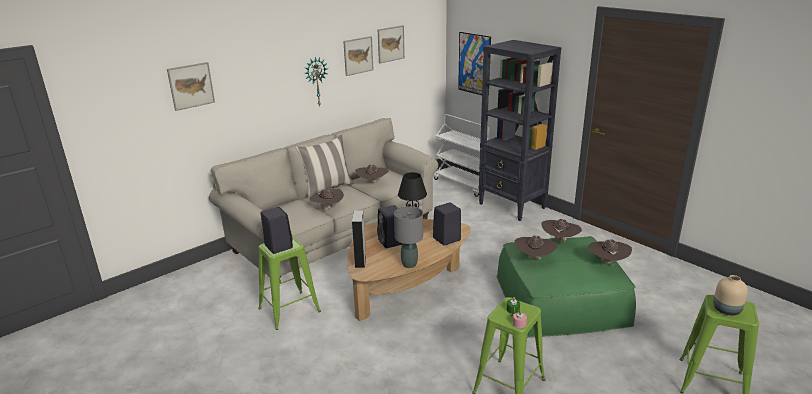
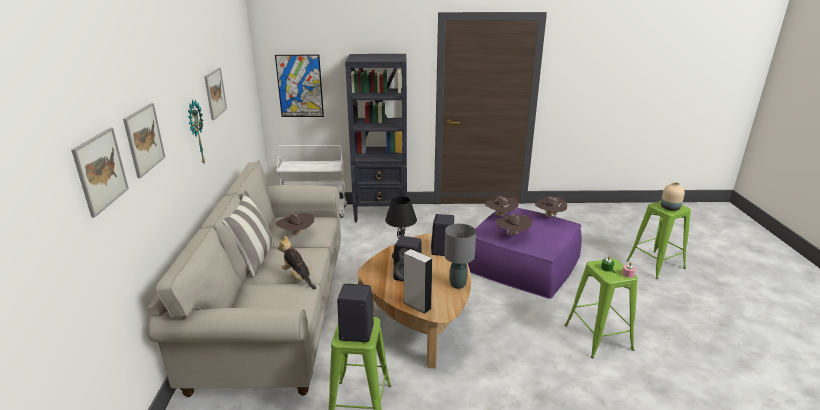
camera: 50 degrees left, 0 degrees up
(327, 209) = (298, 278): brown hat -> plush toy
(390, 44) = (230, 75): picture -> picture (144, 139)
(560, 299) = (522, 262): green ottoman -> purple ottoman

